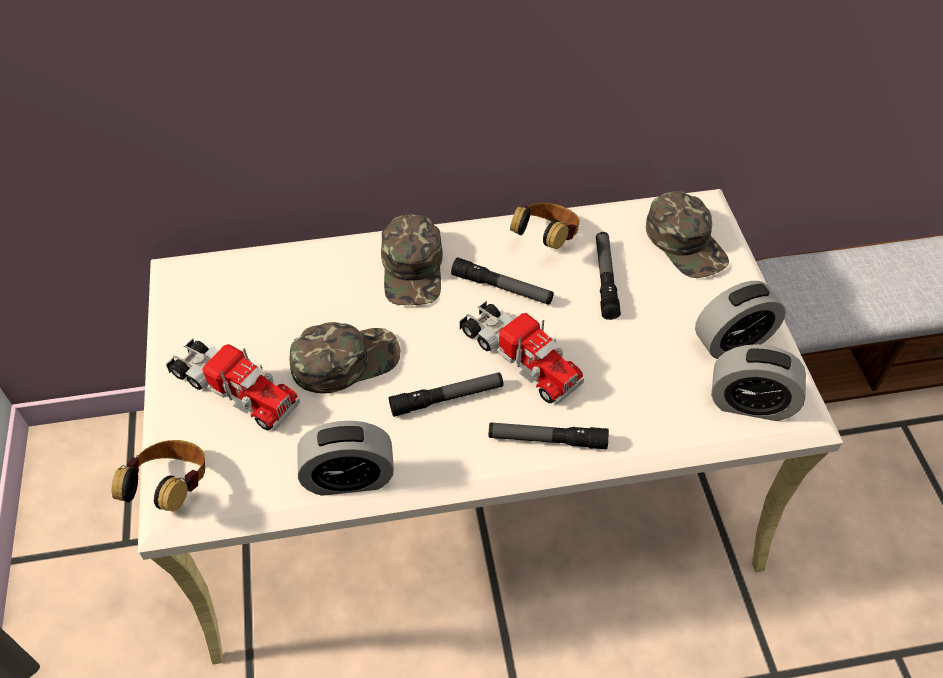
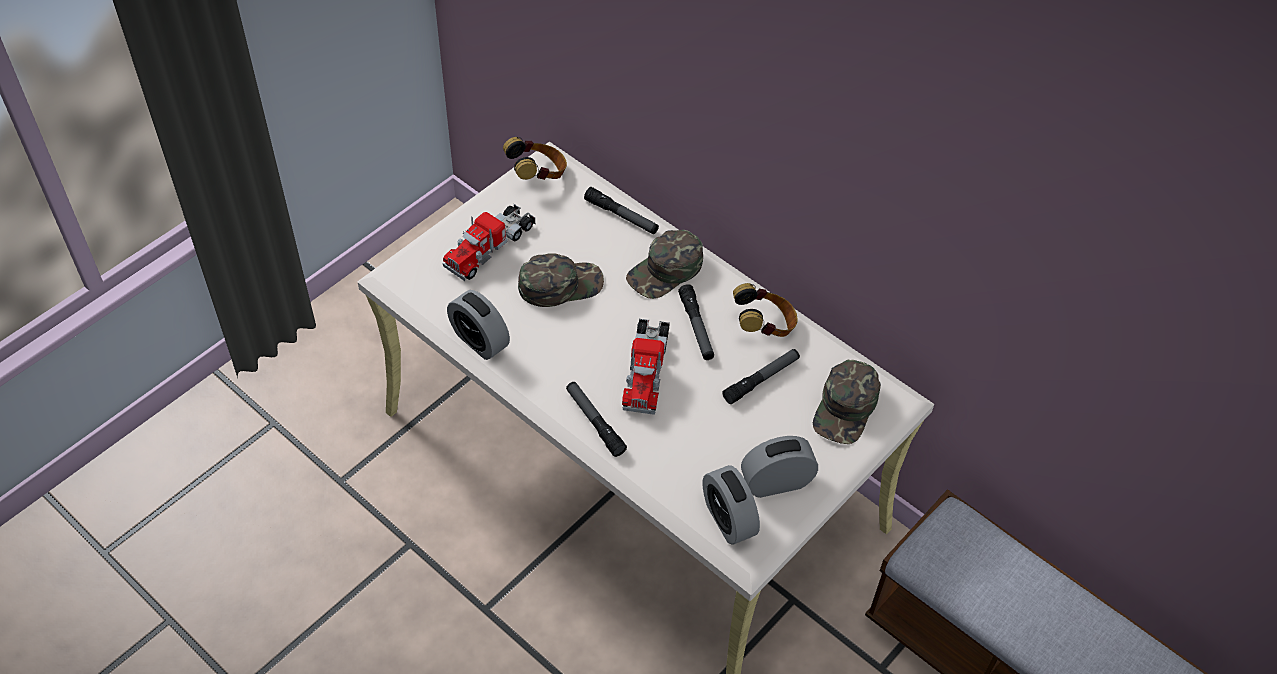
camera: 50 degrees right, 0 degrees up
(172, 487) = (404, 266): headphones -> headphones (538, 175)
(233, 390) = (490, 246): toy truck -> toy truck turned 45 degrees clockwise
(345, 360) = (560, 284): green cap -> green cap turned 45 degrees counterclockwise
(447, 398) = (579, 352): flashlight -> flashlight (621, 216)
(732, 341) = (776, 482): alarm clock -> alarm clock turned 135 degrees clockwise

